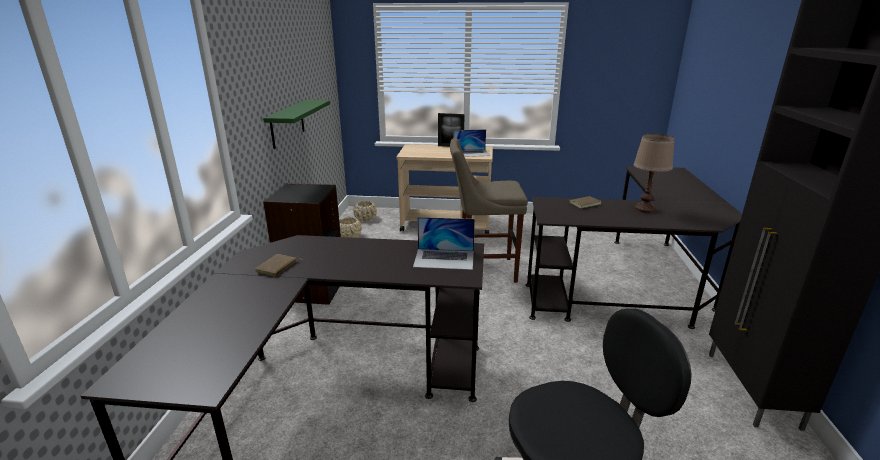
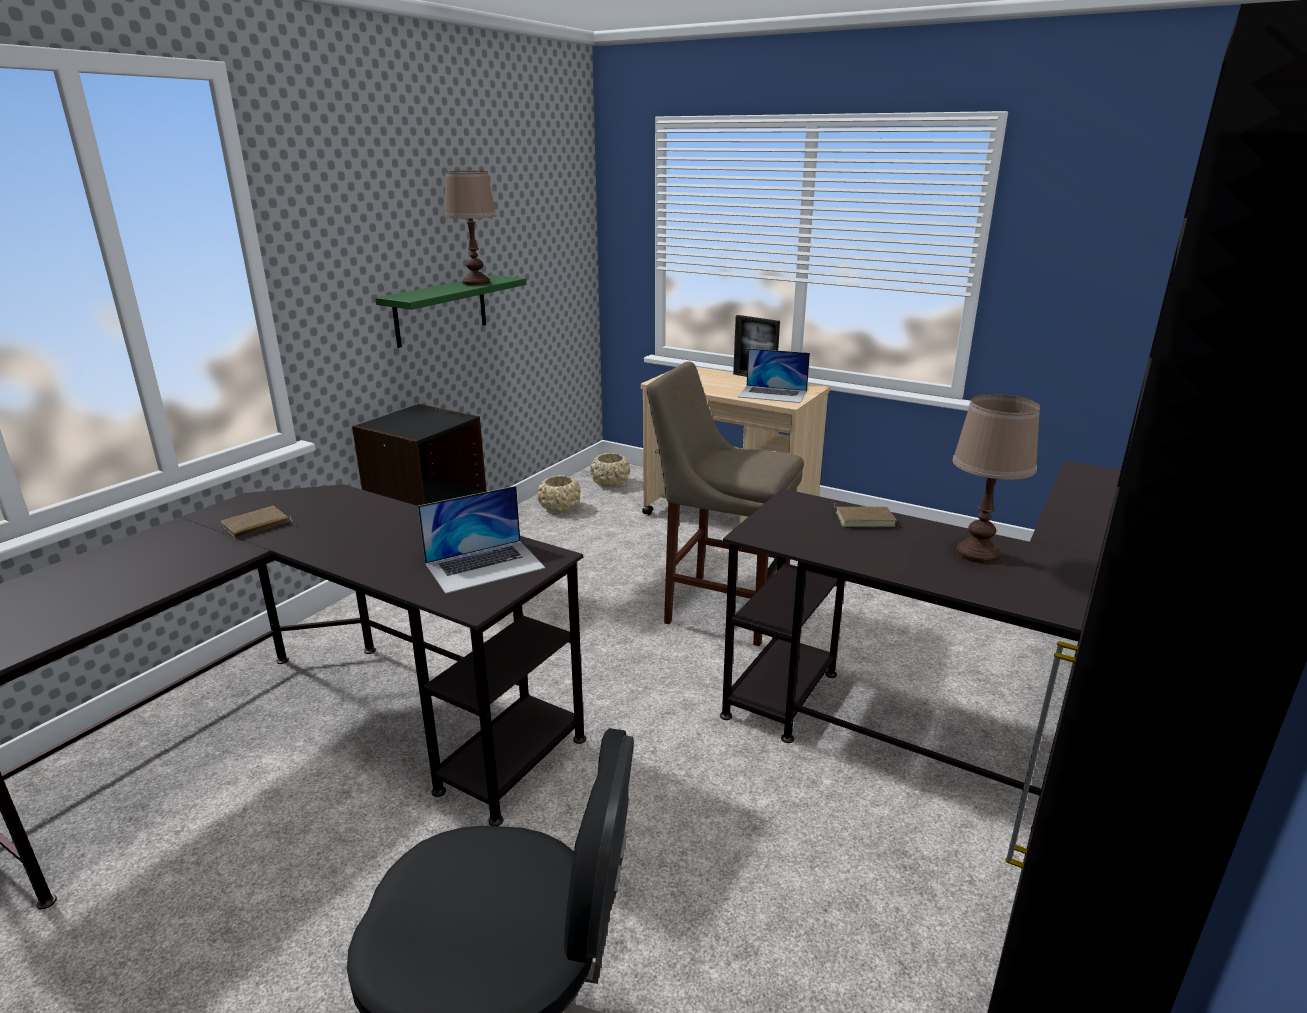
camera: 25 degrees right, 0 degrees up
(306, 105) = (475, 283): none -> brown table lamp
(444, 259) = (485, 565): laptop -> laptop turned 60 degrees counterclockwise

